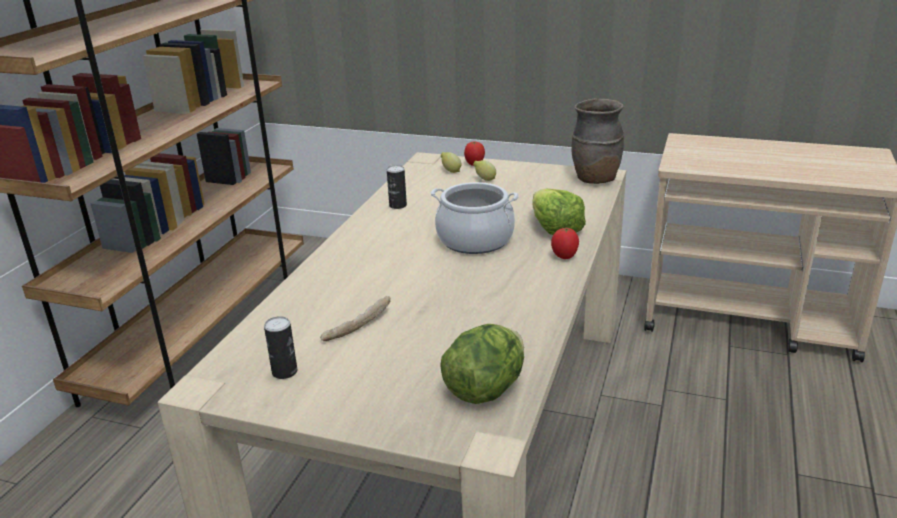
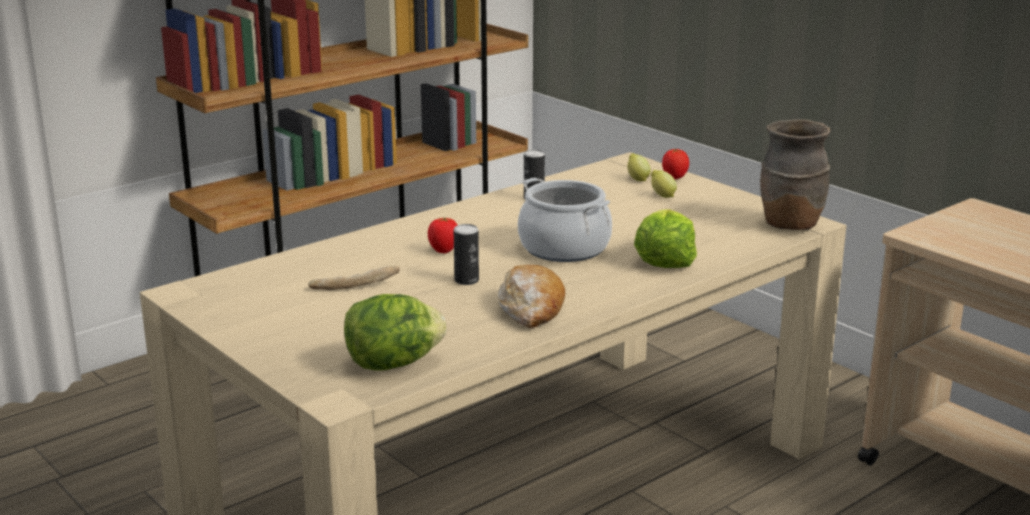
camera: 30 degrees right, 5 degrees down
(284, 372) = (253, 301): can -> can (466, 280)
(521, 299) = (532, 308): none -> bread
(564, 257) = (632, 287): tomato -> tomato (443, 251)

